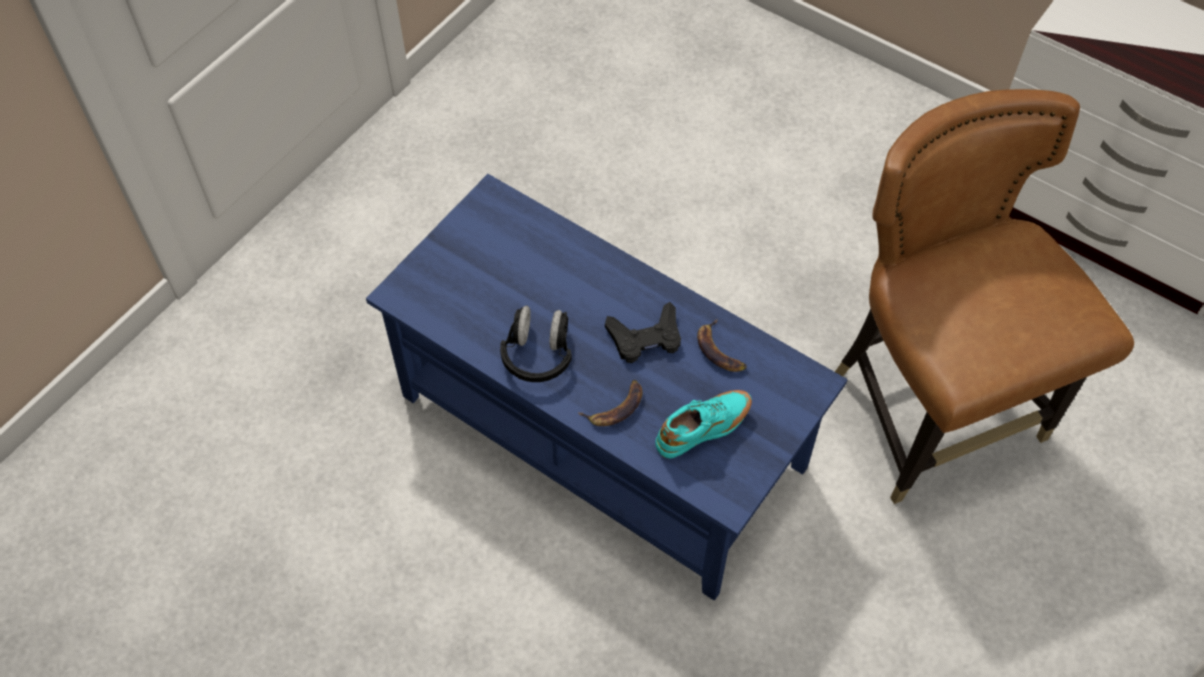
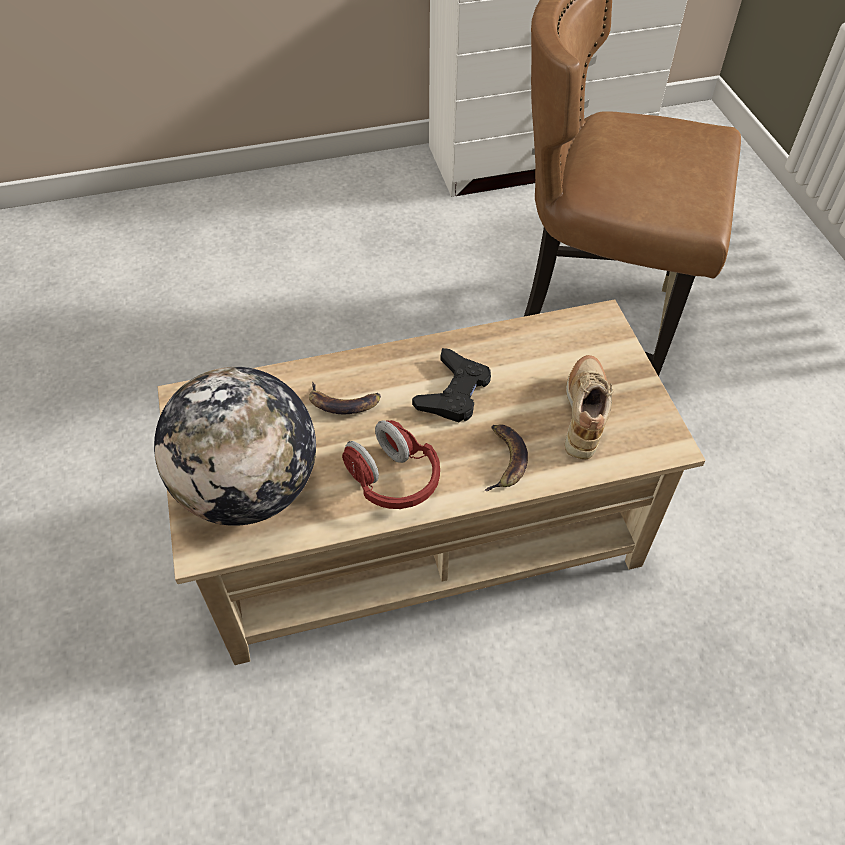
camera: 50 degrees left, 5 degrees down
(458, 284) = (249, 489): none -> globe
(538, 355) = (393, 479): black headphones -> red headphones
(600, 432) = (421, 535): blue coffee table -> beige coffee table
(704, 430) = (584, 415): turquoise shoe -> beige shoe
(720, 351) = (515, 354): banana -> banana (343, 402)

